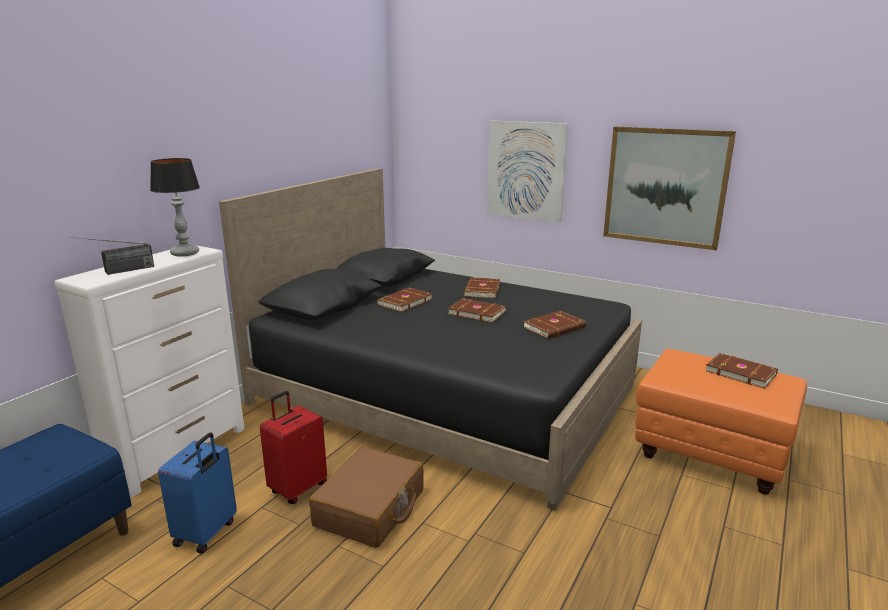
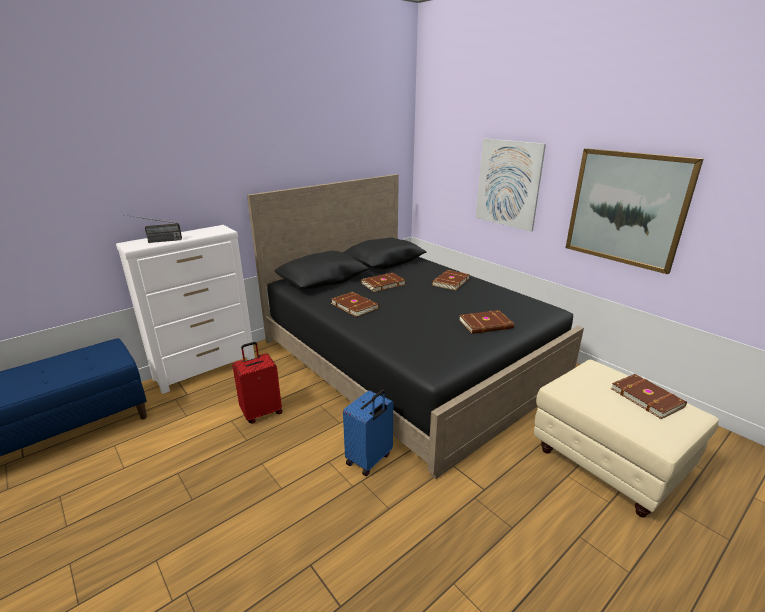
camera: 20 degrees right, 5 degrees up
(185, 253) = (211, 231): table lamp -> none
(206, 533) = (188, 431): blue suitcase -> blue suitcase (369, 459)
(370, 508) = (299, 440): brown suitcase -> none
(477, 312) = (431, 301): brown book -> brown book (355, 305)
(711, 453) = (608, 463): orange ottoman -> beige ottoman

